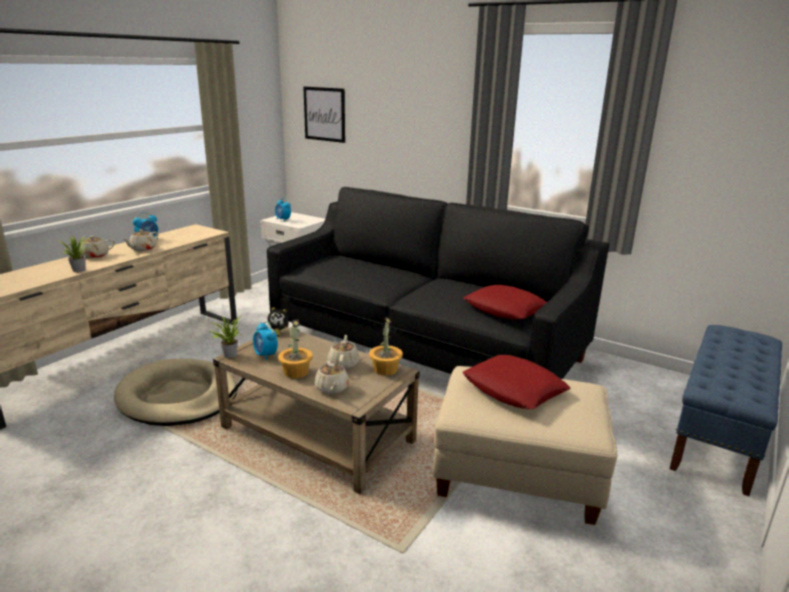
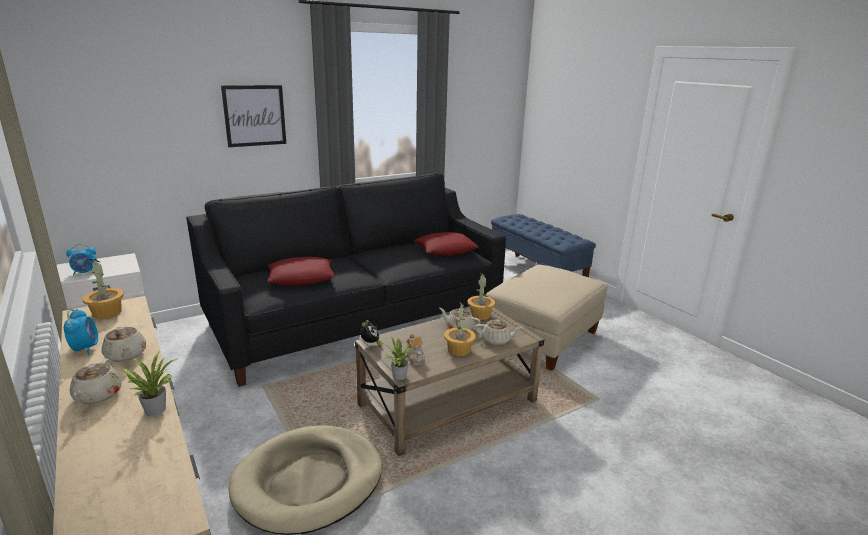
camera: 65 degrees left, 0 degrees up
(197, 231) = (107, 313): none -> potted plant
(266, 355) = (415, 358): alarm clock -> teapot
(324, 114) = (99, 123): picture -> picture (254, 115)
(514, 389) = (538, 283): red pillow -> red pillow (301, 277)

